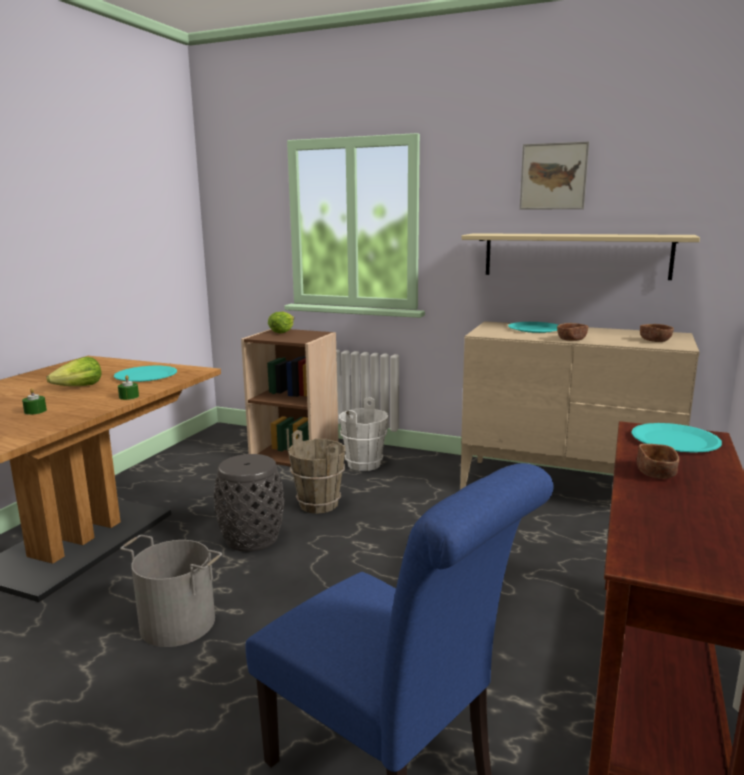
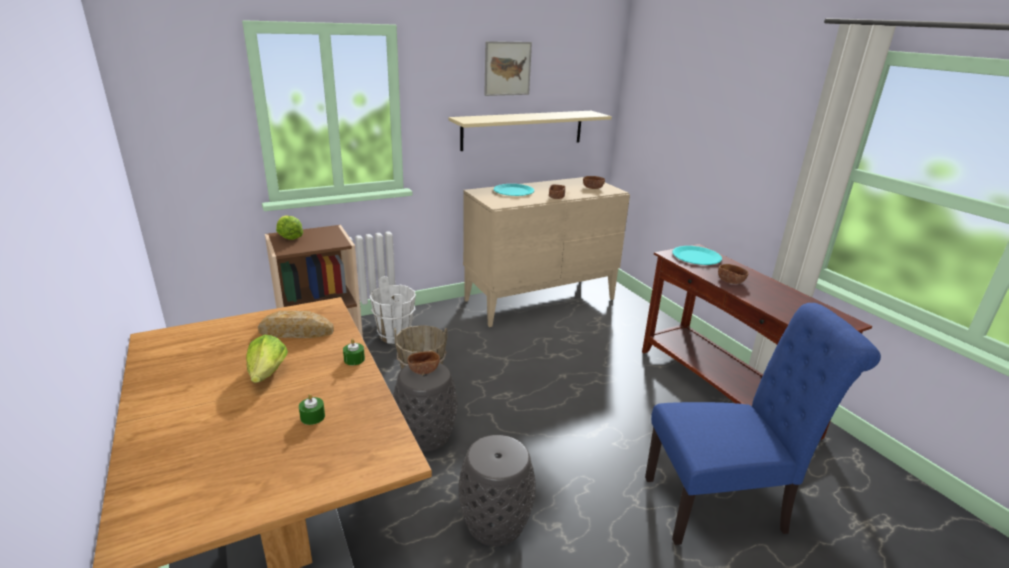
camera: 50 degrees left, 10 degrees up
(146, 376) = (296, 332): turquoise plate -> bread
(177, 623) = (495, 523): grey bucket -> grey stool
(253, 460) = (423, 369): none -> brown bowl

